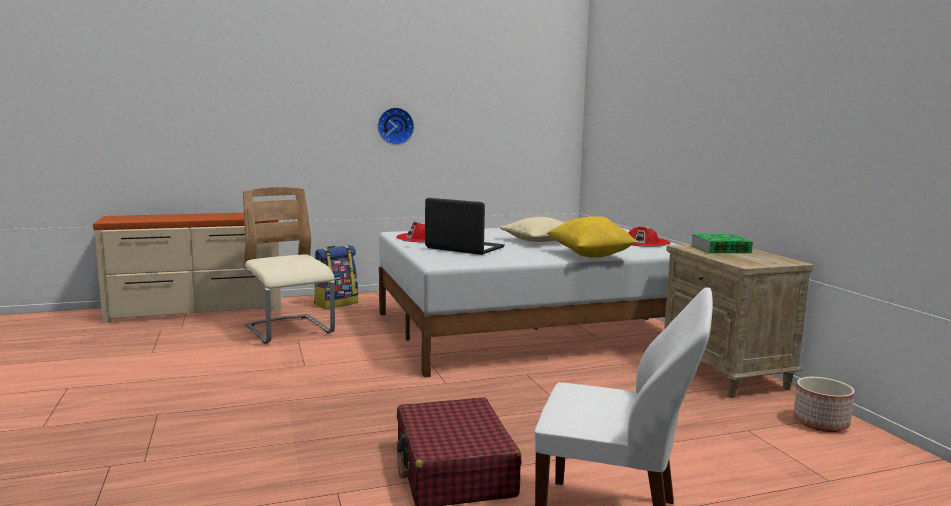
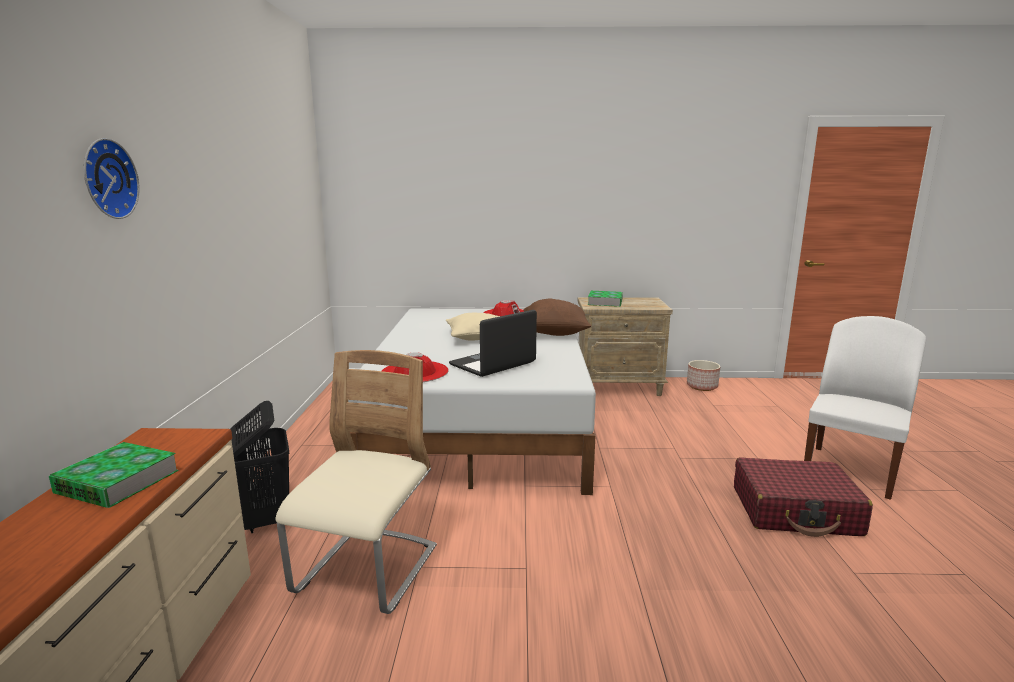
camera: 70 degrees left, 5 degrees up
(215, 216) = (117, 482): none -> book
(289, 331) = (367, 572): beige chair -> beige chair turned 120 degrees clockwise
(336, 303) = (266, 519): backpack -> black laundry basket
(395, 126) = (222, 238): wall clock -> wall clock (106, 179)
(590, 255) = (554, 334): yellow pillow -> brown pillow

